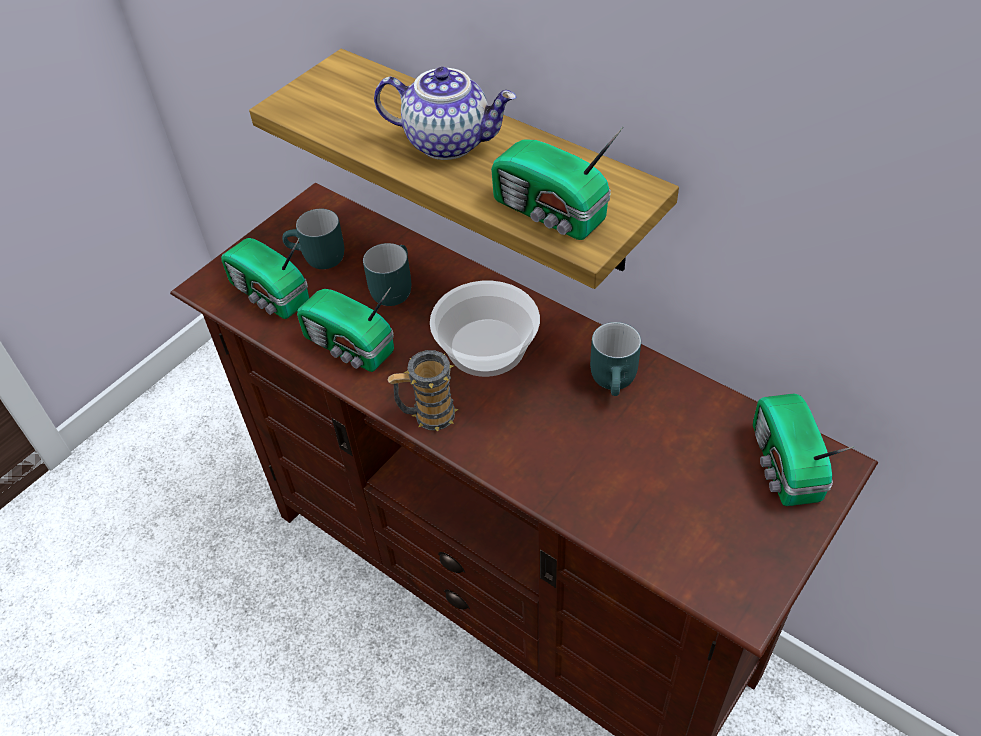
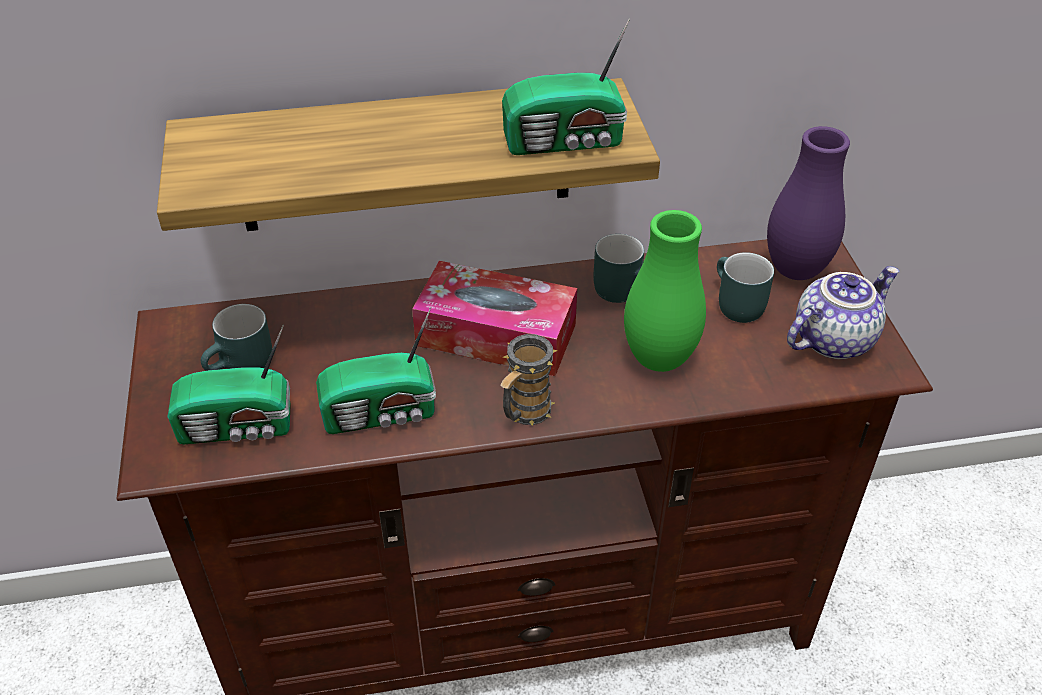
camera: 50 degrees left, 5 degrees down
(391, 287) = (350, 345): turquoise mug -> turquoise mug (733, 305)
(449, 142) = (402, 137): teapot -> teapot (832, 338)
(485, 347) = (496, 335): bowl -> tissue box
(569, 450) = (659, 359): none -> green vase
(784, 466) = (795, 270): radio -> purple vase

